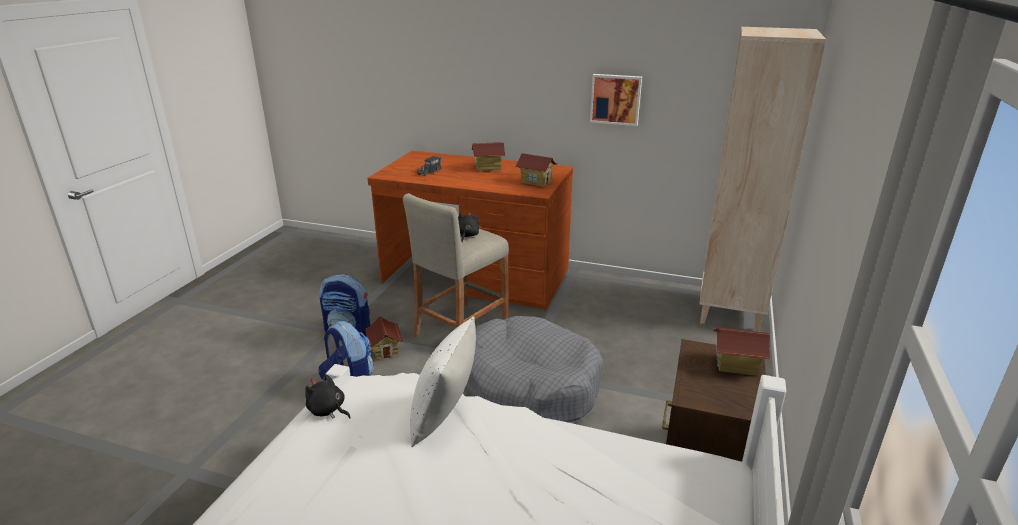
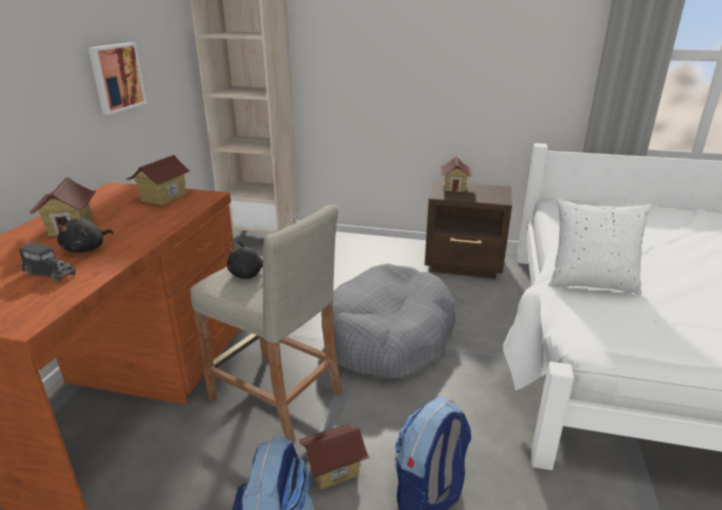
camera: 95 degrees left, 0 degrees up
(328, 410) = (643, 348): black plush toy -> black plush toy (87, 249)

